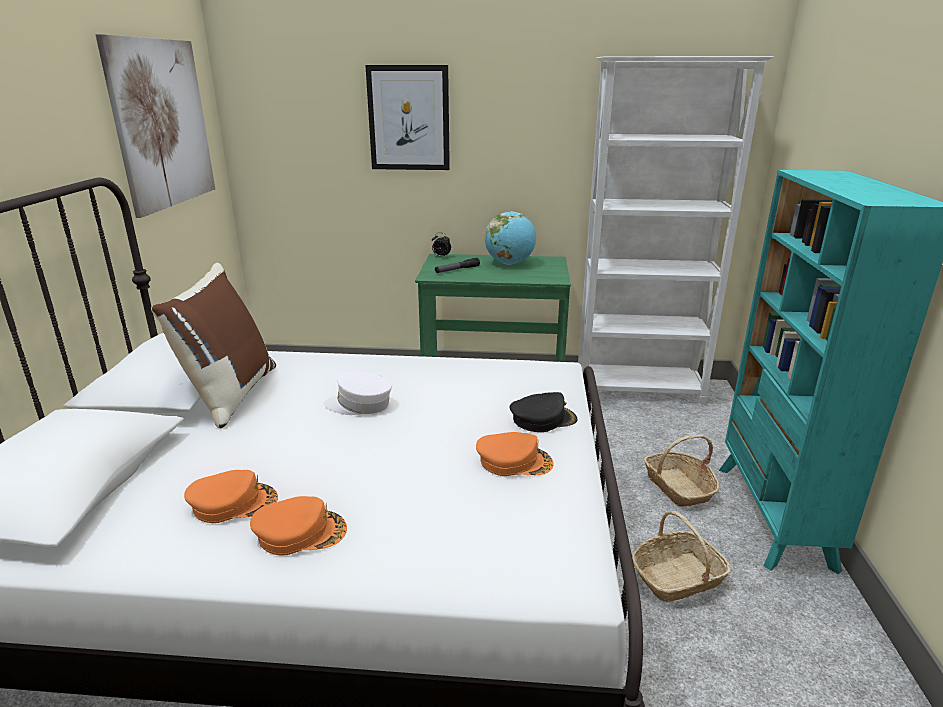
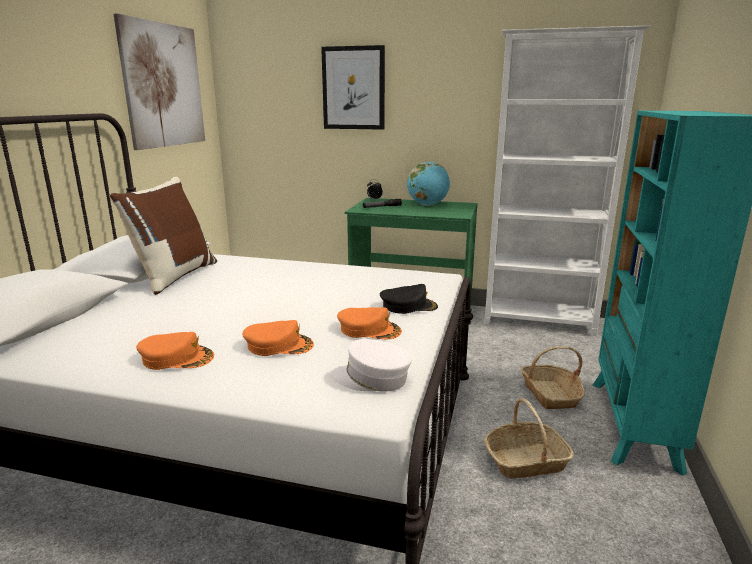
camera: 10 degrees right, 5 degrees down
(233, 503) = (139, 337): orange cap -> orange cap (279, 345)
(359, 405) = (266, 288): white cap -> white cap (371, 379)

